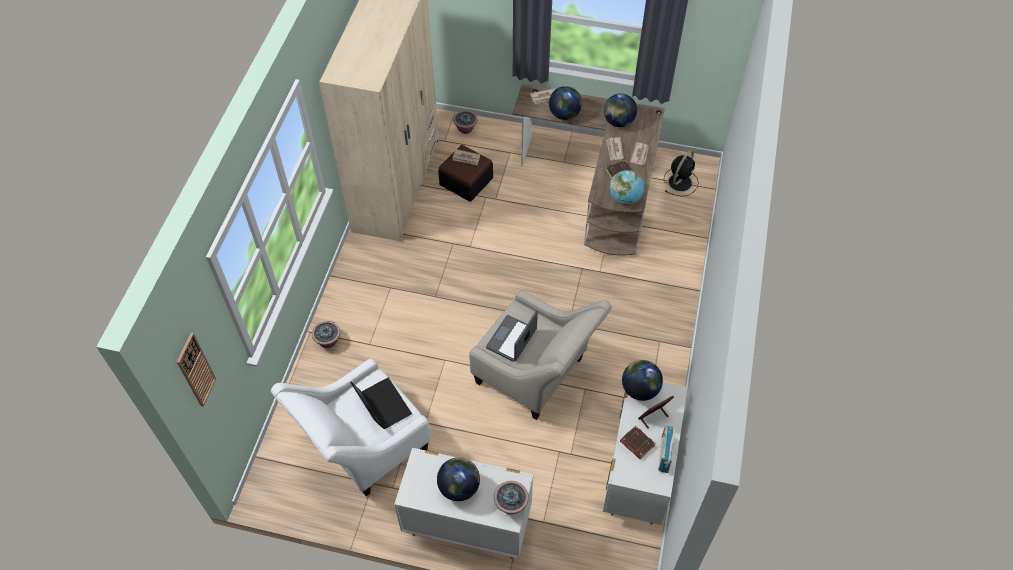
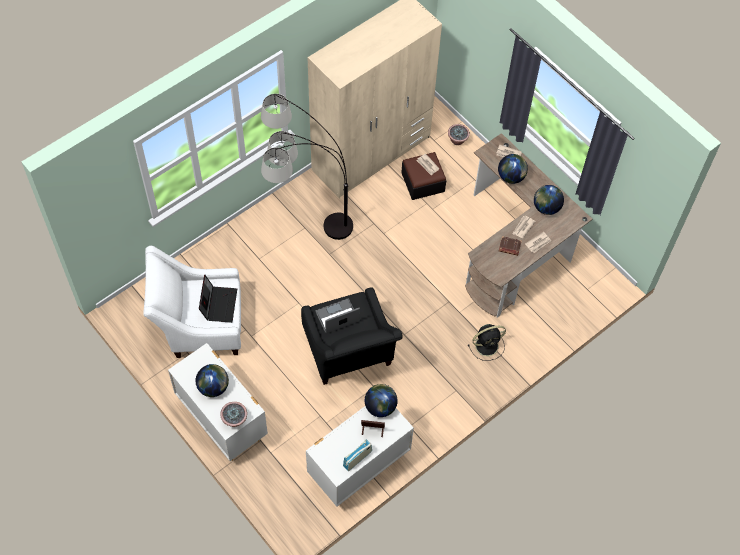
camera: 35 degrees right, 5 degrees up
(196, 370) = (93, 207): wall clock -> none
(328, 341) = (234, 239): potted plant -> none
(387, 290) = (301, 228): none -> floor lamp
(536, 375) = (349, 355): beige armchair -> black armchair
(625, 198) = (496, 269): globe -> none
(636, 443) = (346, 439): brown book -> none
(680, 182) = (583, 284): black fan -> black fan (487, 345)

